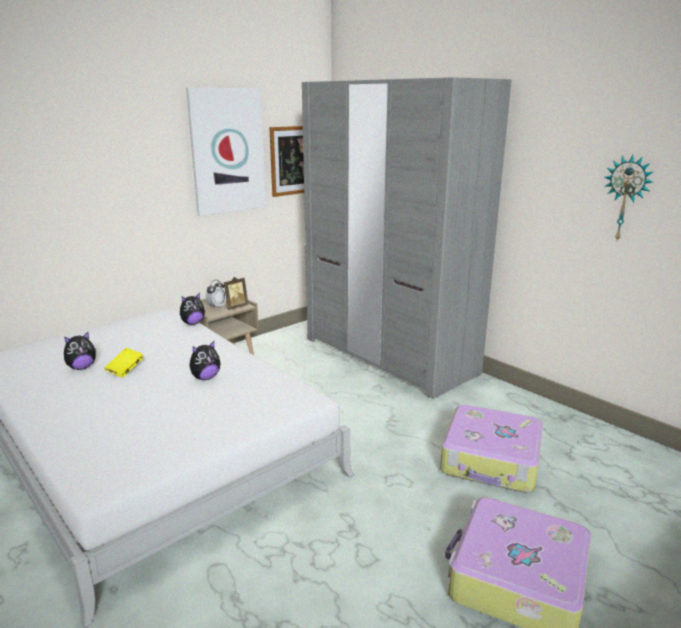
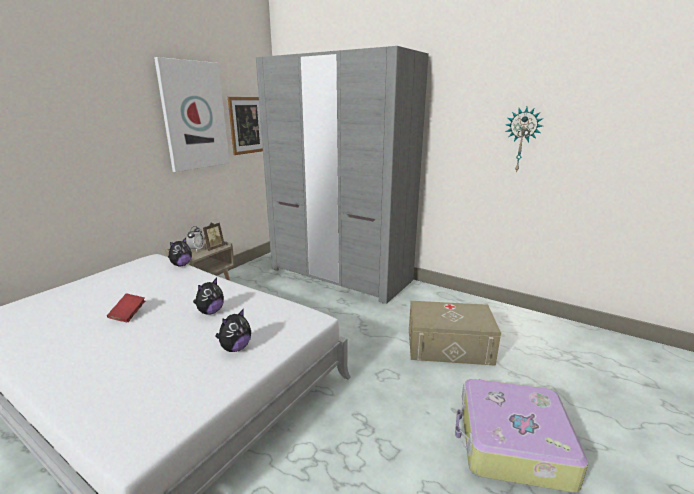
camera: 15 degrees left, 0 degrees up
(82, 367) = (80, 318): plush toy -> plush toy (235, 348)
(125, 370) = (128, 315): yellow book -> red book
(491, 461) = (449, 346): suitcase -> beige storage box

